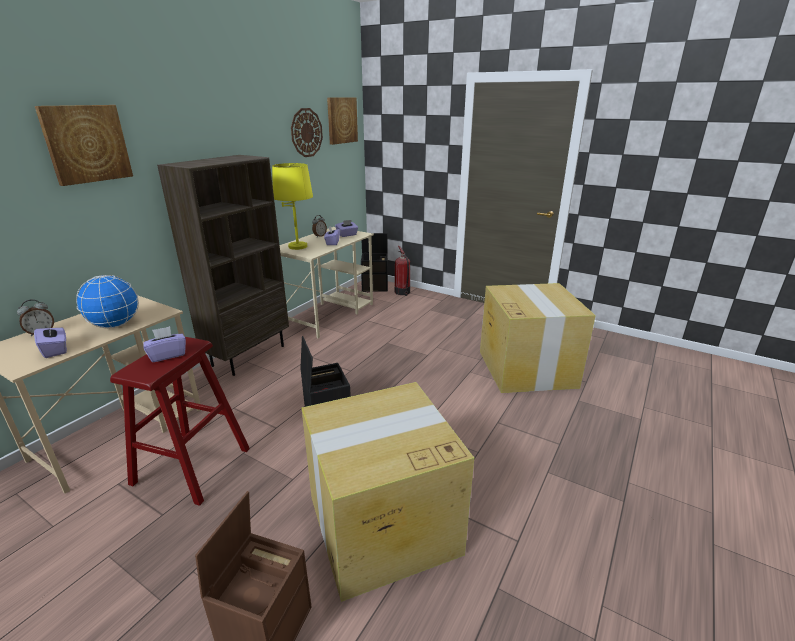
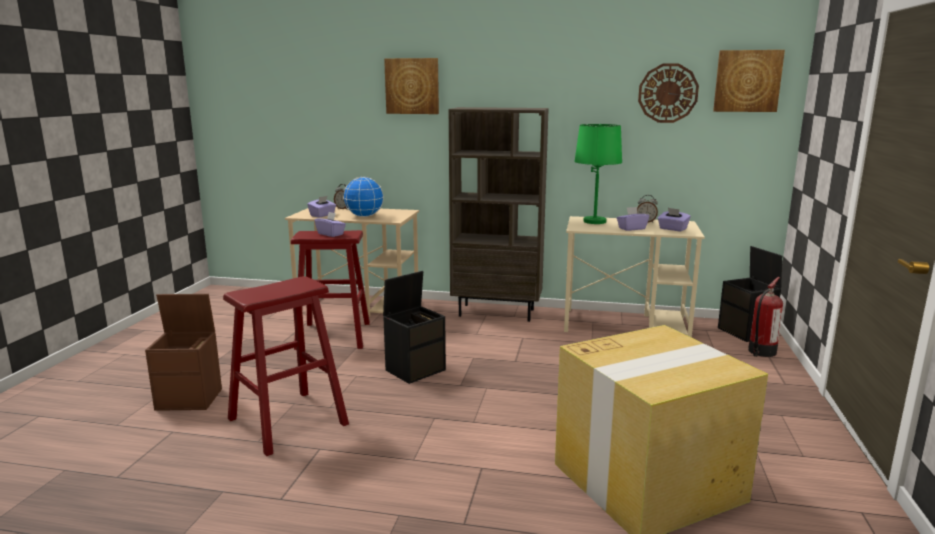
camera: 70 degrees right, 10 degrees down
(298, 246) = (595, 221): yellow table lamp -> green table lamp
(381, 525) = (288, 421): cardboard box -> red stool

